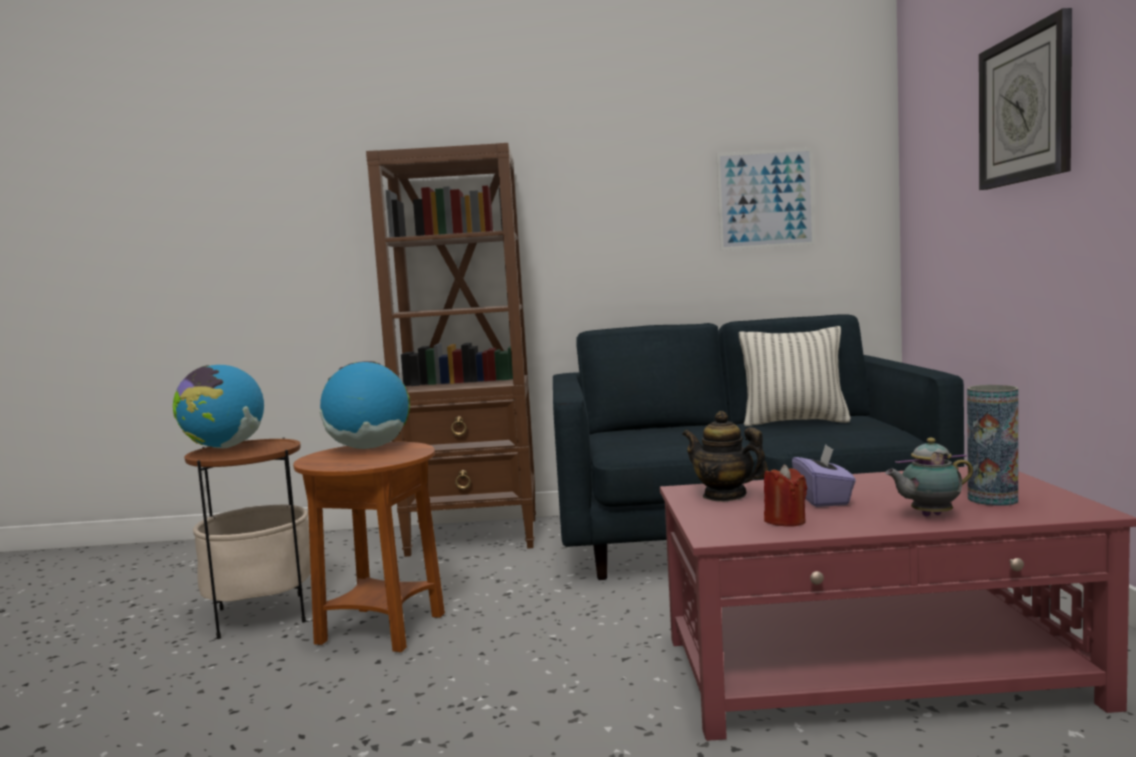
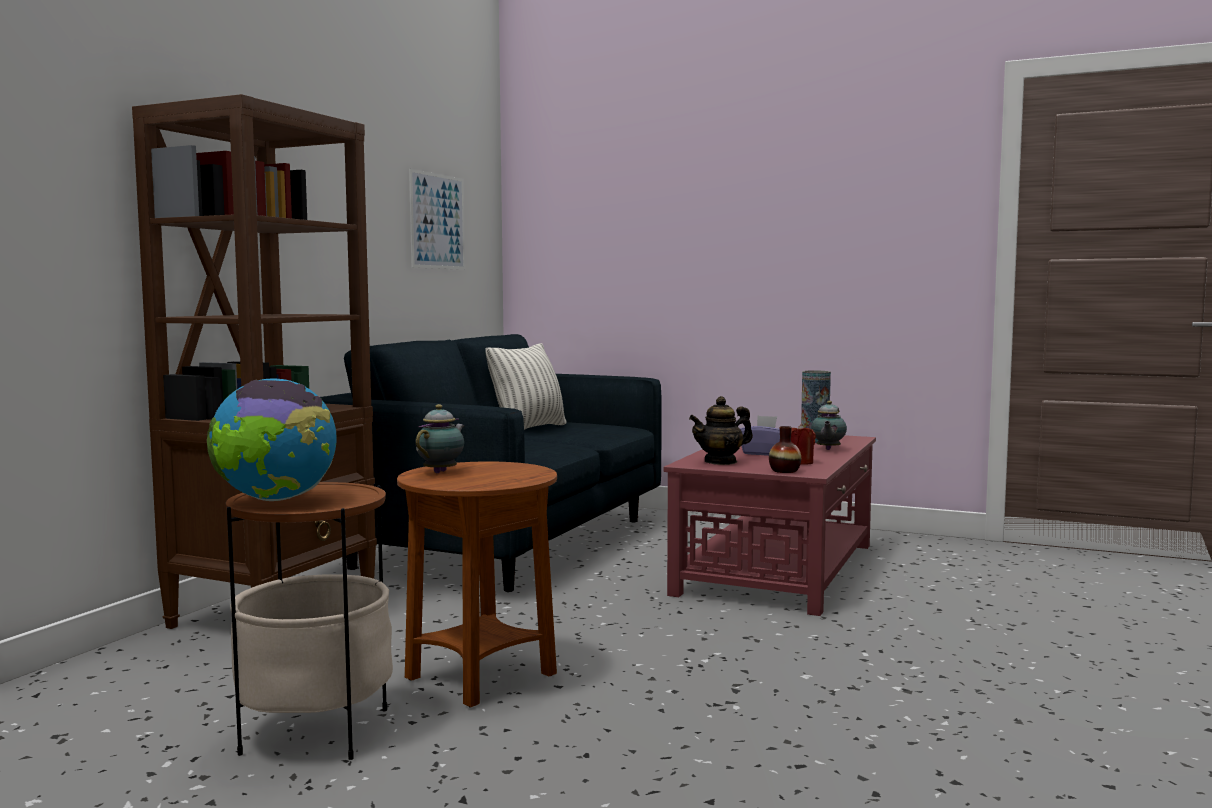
camera: 65 degrees left, 0 degrees up
(369, 448) = (442, 472): globe -> teapot
(711, 524) = (784, 471): none -> vase
(1025, 107) = (686, 189): wall clock -> none

